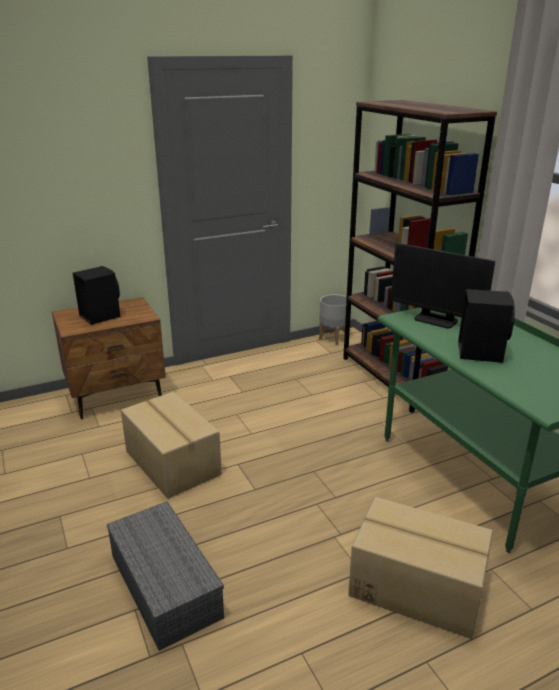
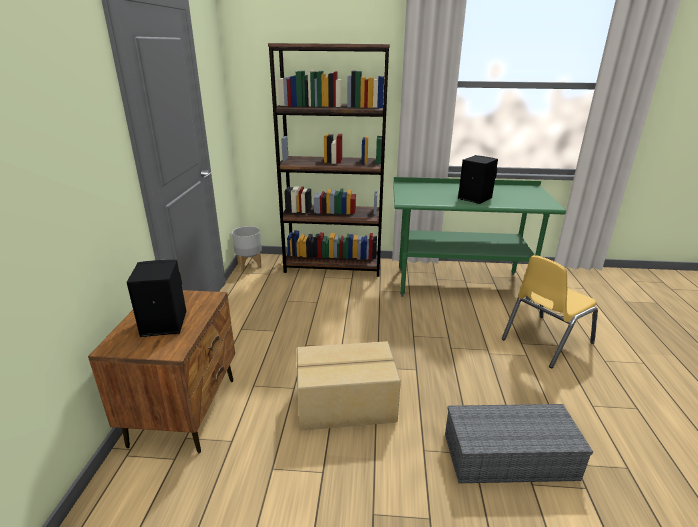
camera: 60 degrees left, 0 degrees up
(416, 586) = (545, 341): cardboard box -> yellow chair
(436, 320) = (419, 194): monitor -> none

